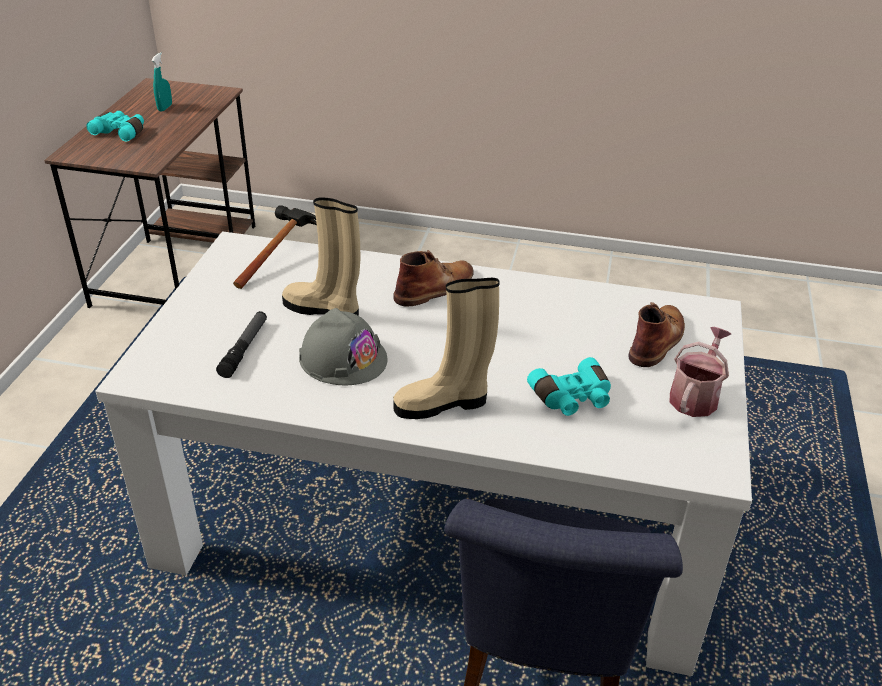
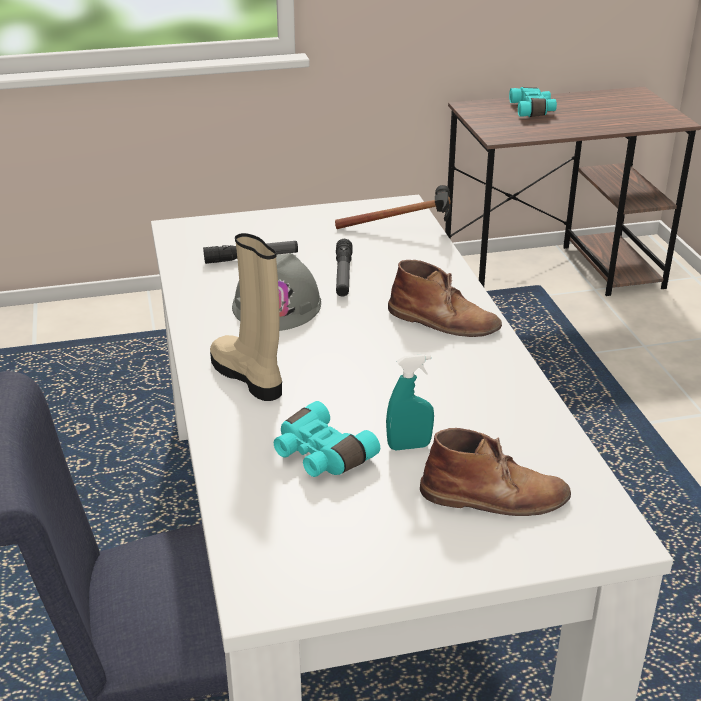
camera: 65 degrees right, 5 degrees down
(165, 108) = (603, 110): turquoise spray bottle -> turquoise spray bottle (409, 446)
(323, 310) = (343, 275): beige boot -> flashlight
(695, 396) = (400, 552): watering can -> none

